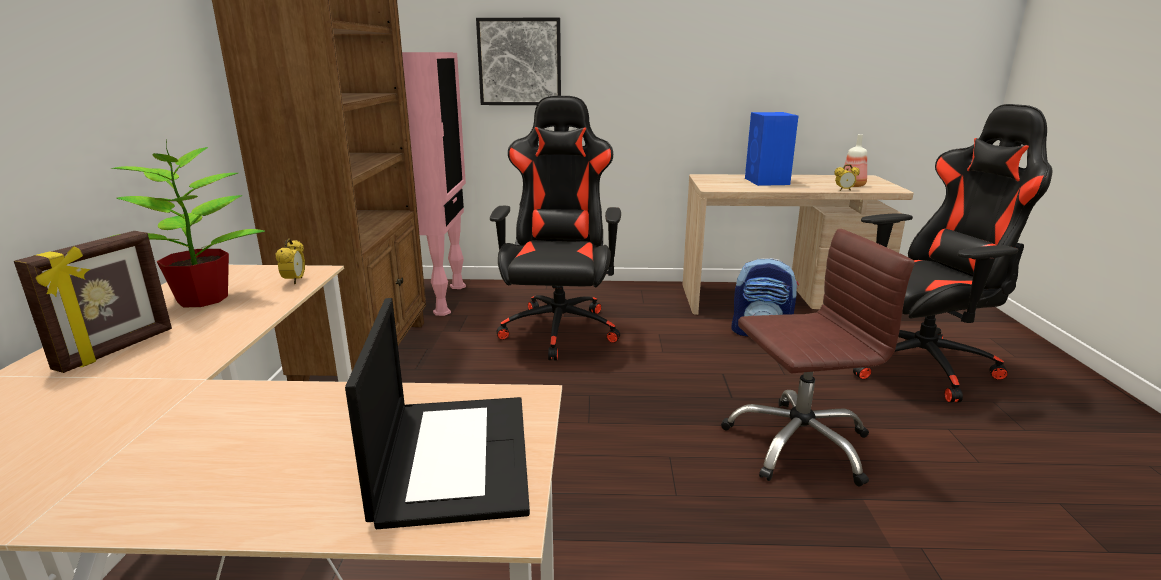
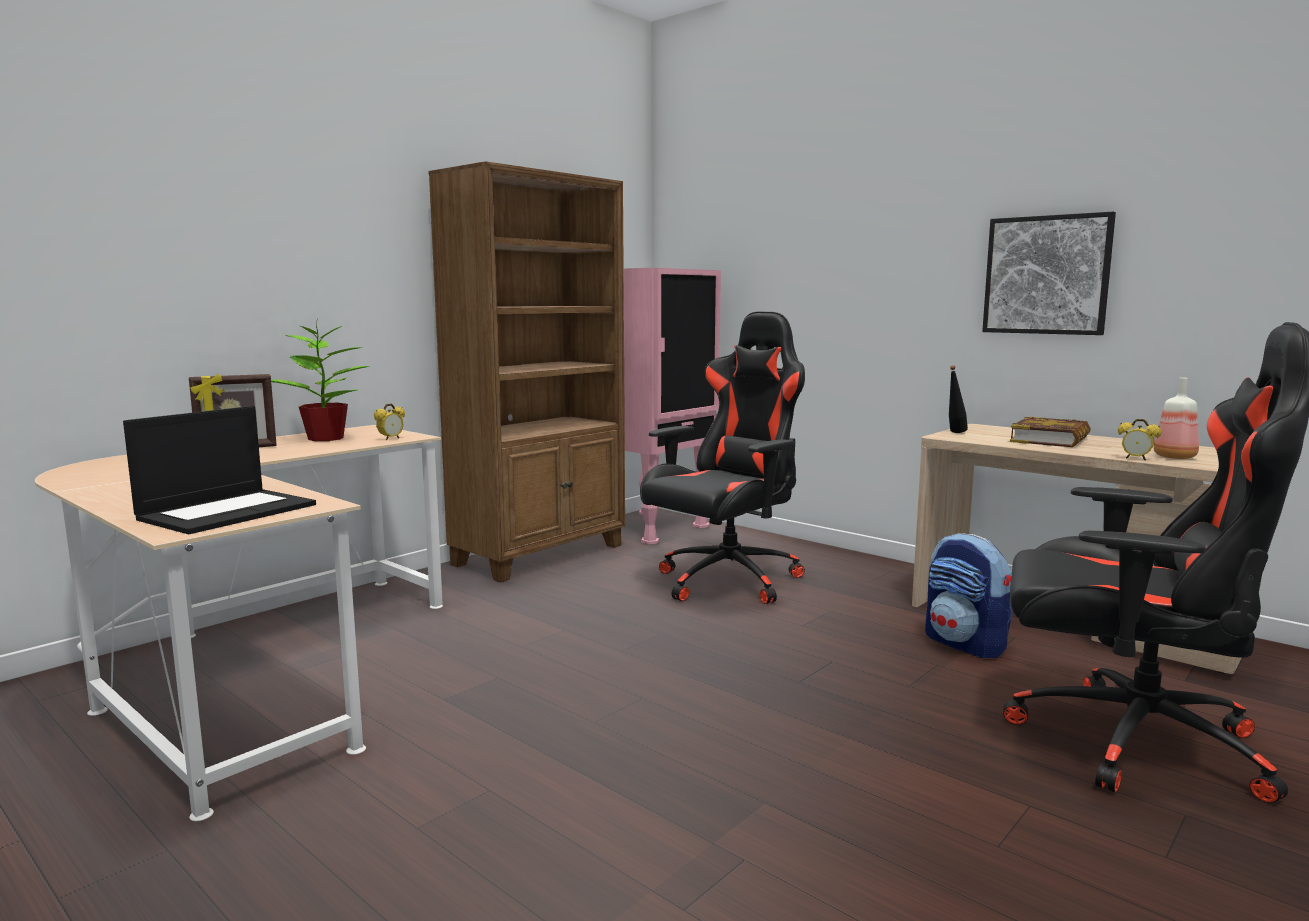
camera: 40 degrees right, 10 degrees down
(520, 62) = (786, 279): picture -> picture (1046, 275)
(708, 184) = (954, 433): none -> black bottle
(767, 181) = (1050, 439): blue speaker -> book
(798, 443) = (792, 739): brown office chair -> none

